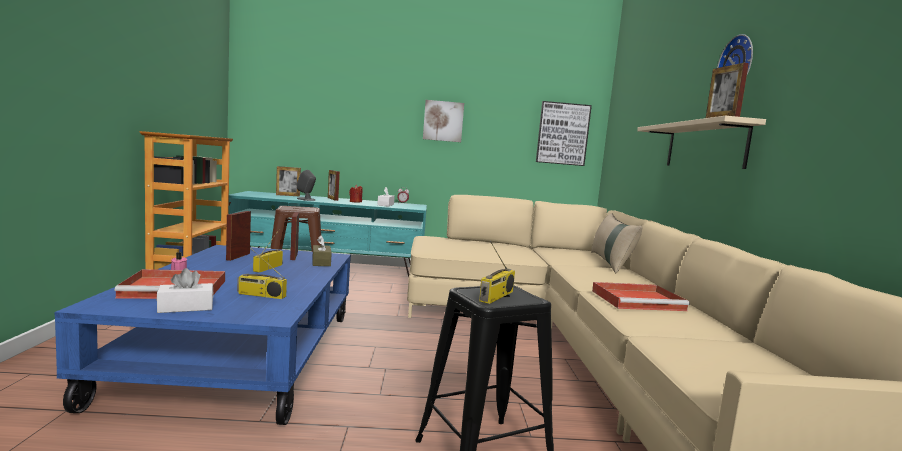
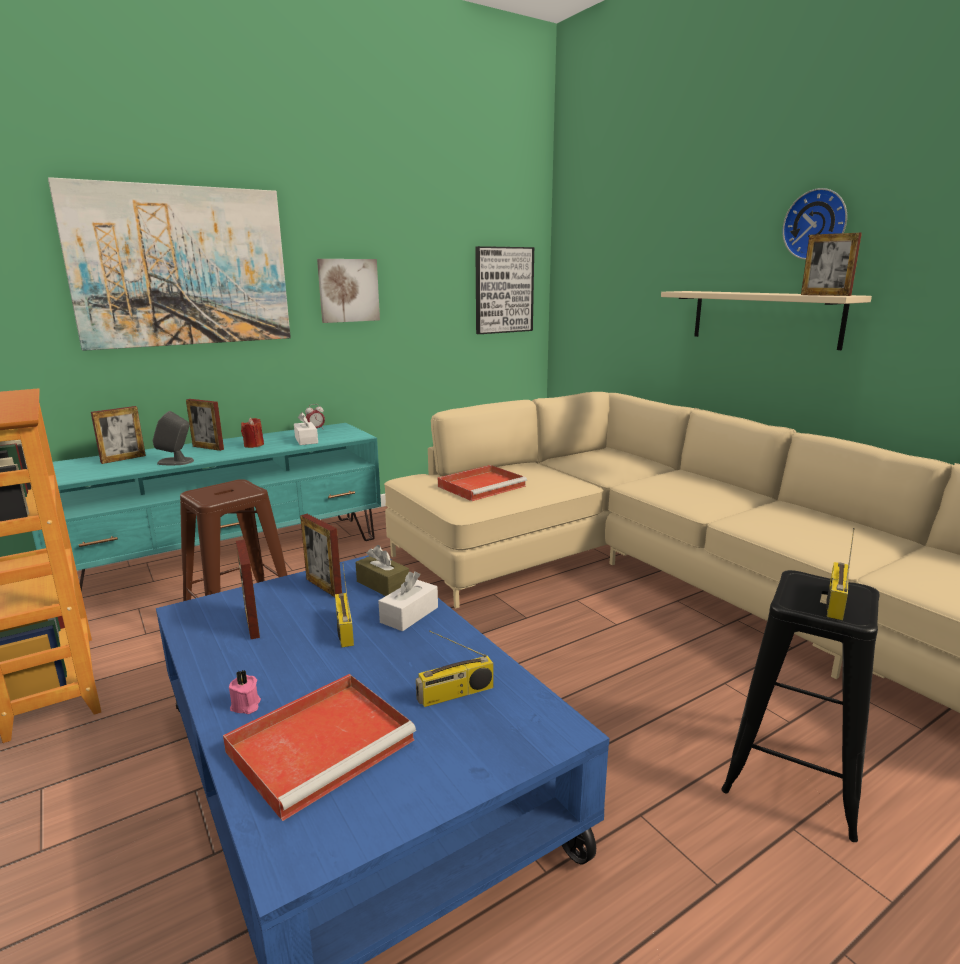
camera: 30 degrees left, 10 degrees up
(186, 307) = (423, 777): white tissue box -> white tissue box (409, 615)
(346, 97) = (182, 267): none -> picture
(496, 297) = (834, 601): radio -> radio turned 150 degrees counterclockwise
(610, 263) = (656, 466): beige pillow -> none
(639, 300) = (784, 522): red tray -> red tray (482, 486)

